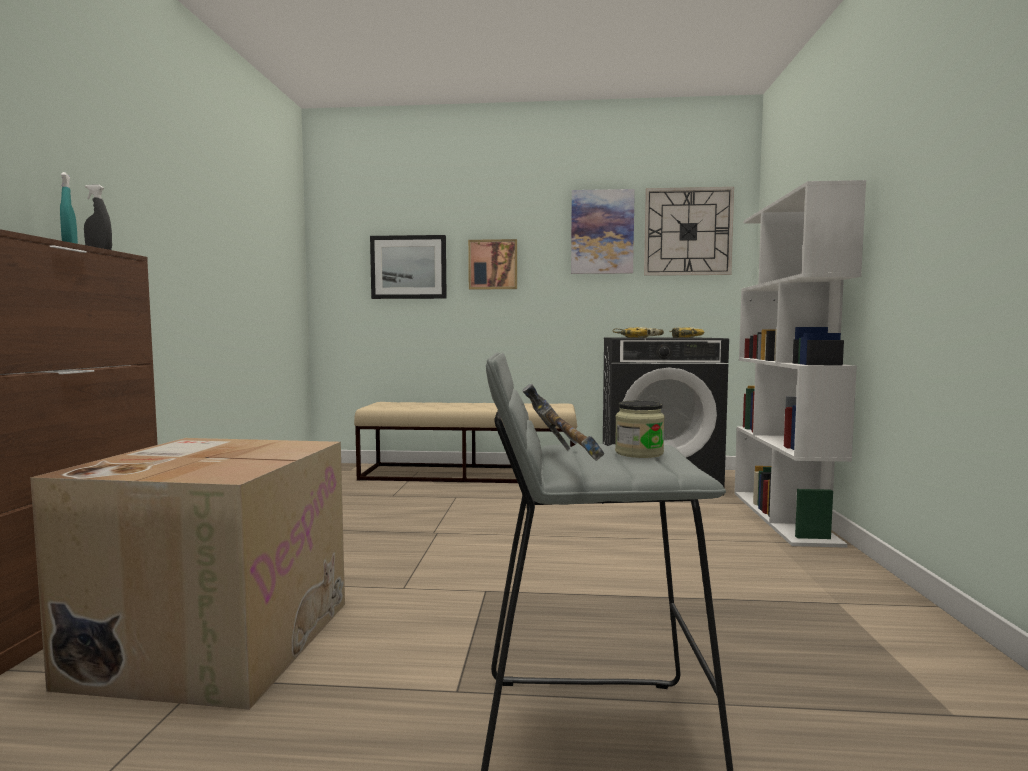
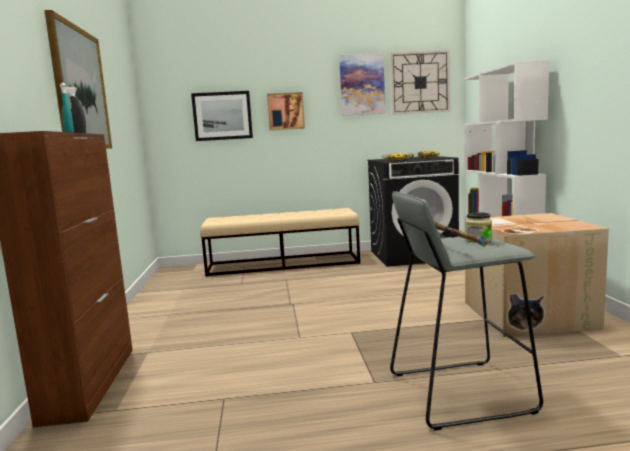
camera: 10 degrees left, 5 degrees up
(165, 205) = (80, 89): none -> picture
(215, 640) = (209, 379): cardboard box -> cardboard box (525, 314)

